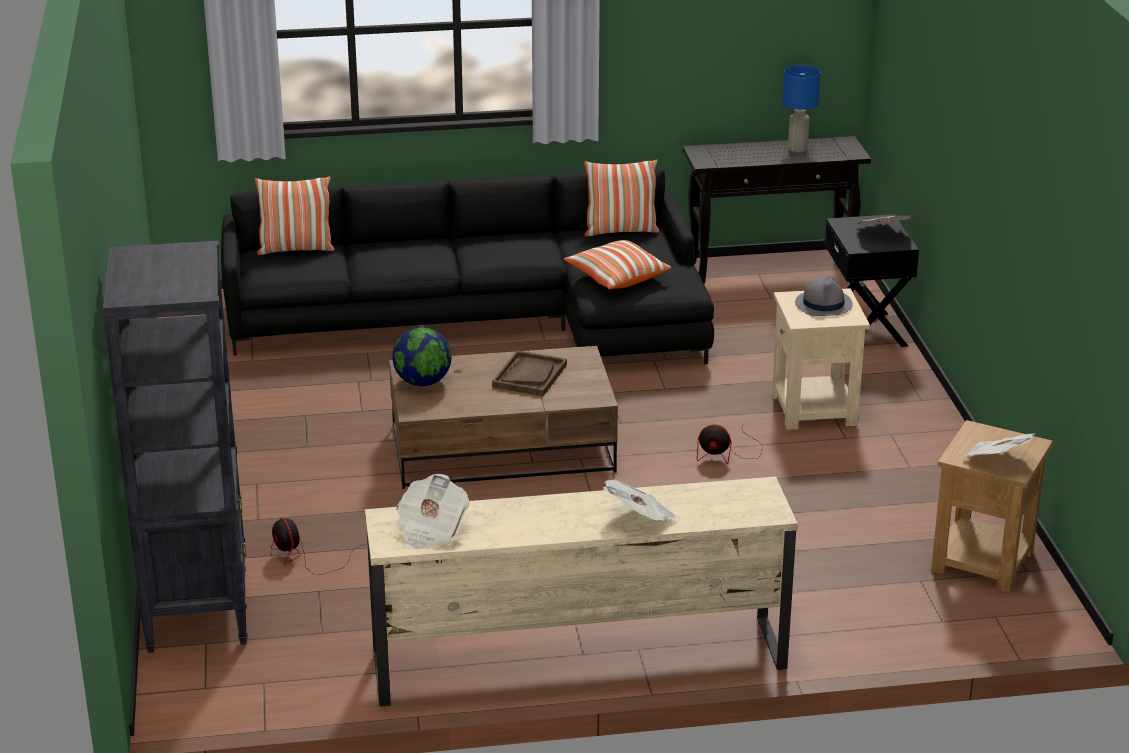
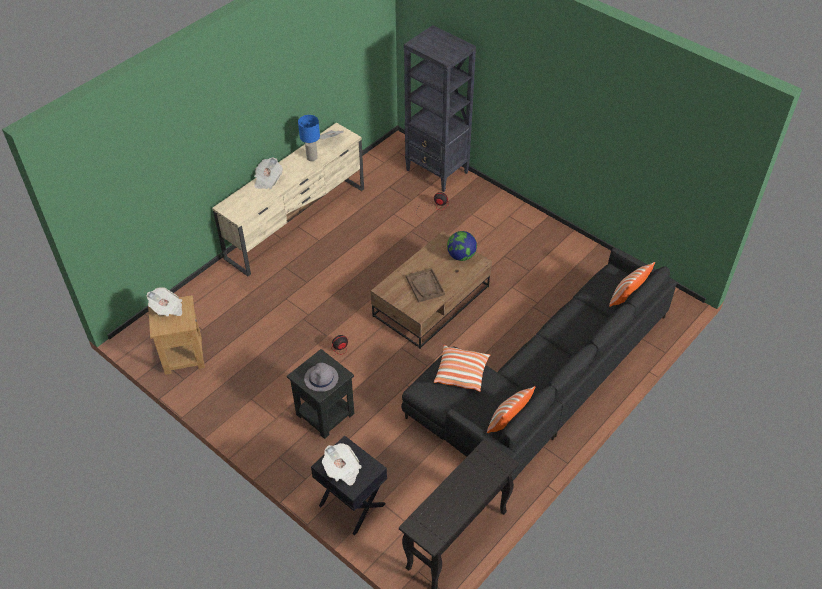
camera: 140 degrees right, 20 degrees up
(797, 149) = (451, 507): blue table lamp -> blue table lamp (311, 157)
(814, 410) = (324, 414): beige side table -> black side table

